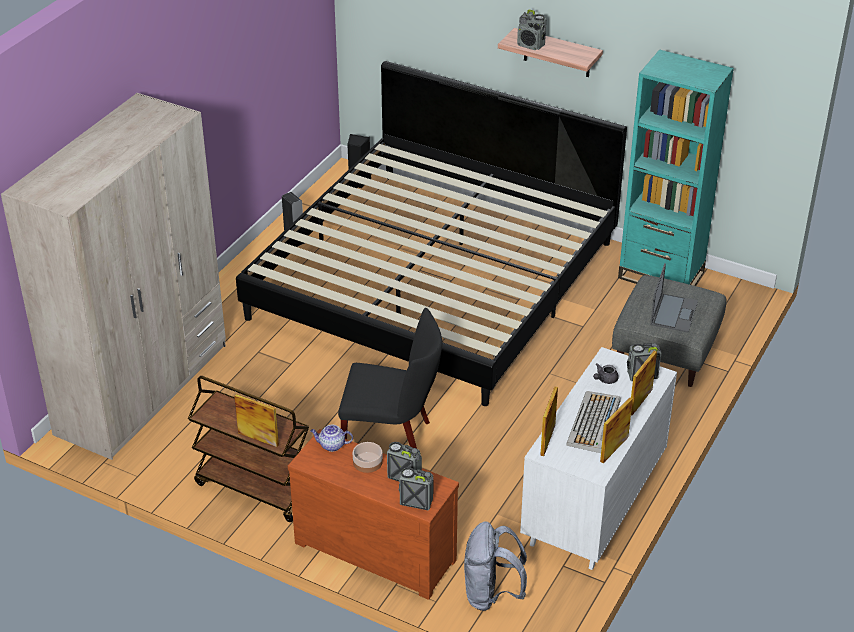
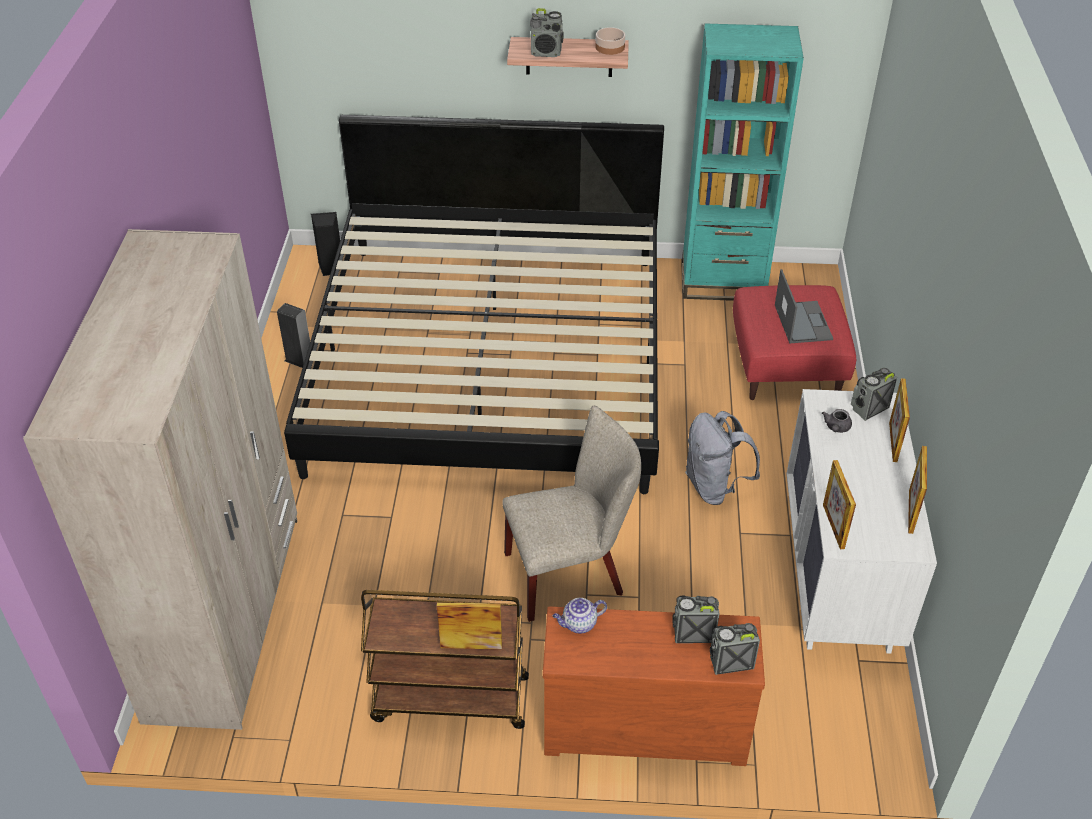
camera: 25 degrees left, 5 degrees up
(367, 462) = (636, 630): bowl -> bowl (609, 47)
(392, 439) = (571, 573): black chair -> beige chair
(491, 594) = (809, 729): grey backpack -> grey backpack (715, 487)
(594, 423) = (866, 486): keyboard -> none
(665, 351) = (785, 366): grey ottoman -> red ottoman

